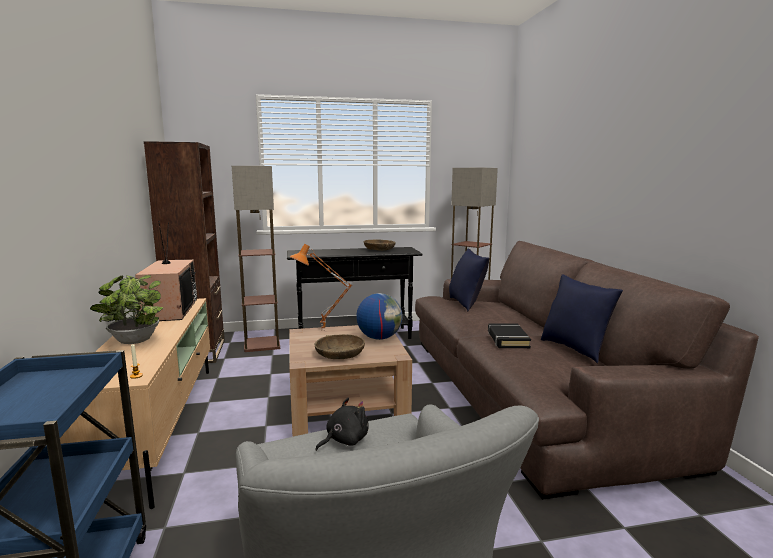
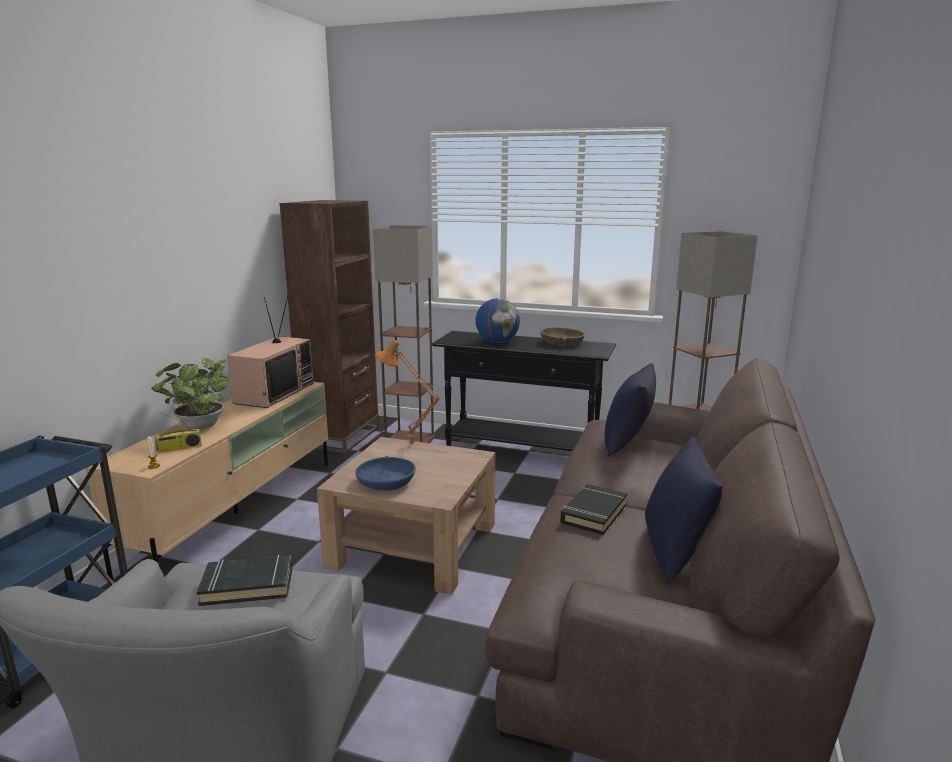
camera: 30 degrees right, 5 degrees up
(140, 359) = (179, 448): none -> radio
(339, 354) = (386, 482): brown bowl -> blue bowl
(344, 440) = (248, 585): black plush toy -> black book
(379, 338) = (456, 471): globe -> globe (497, 342)

